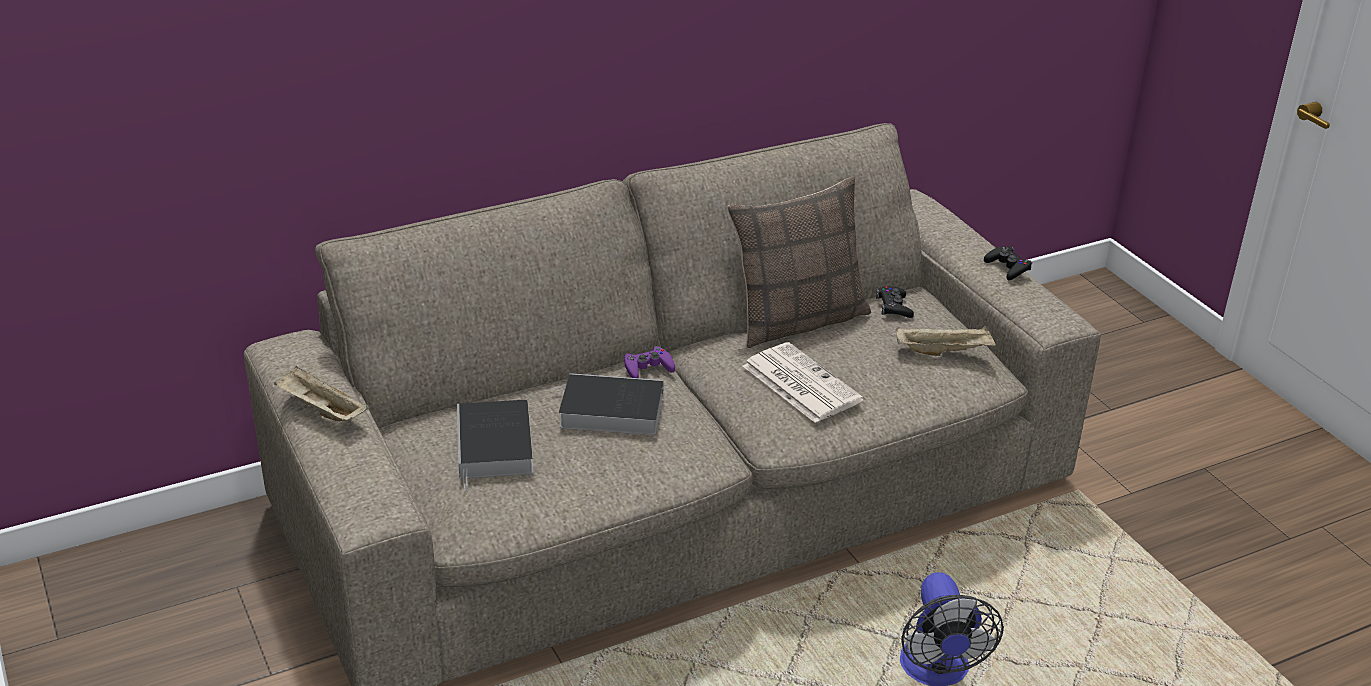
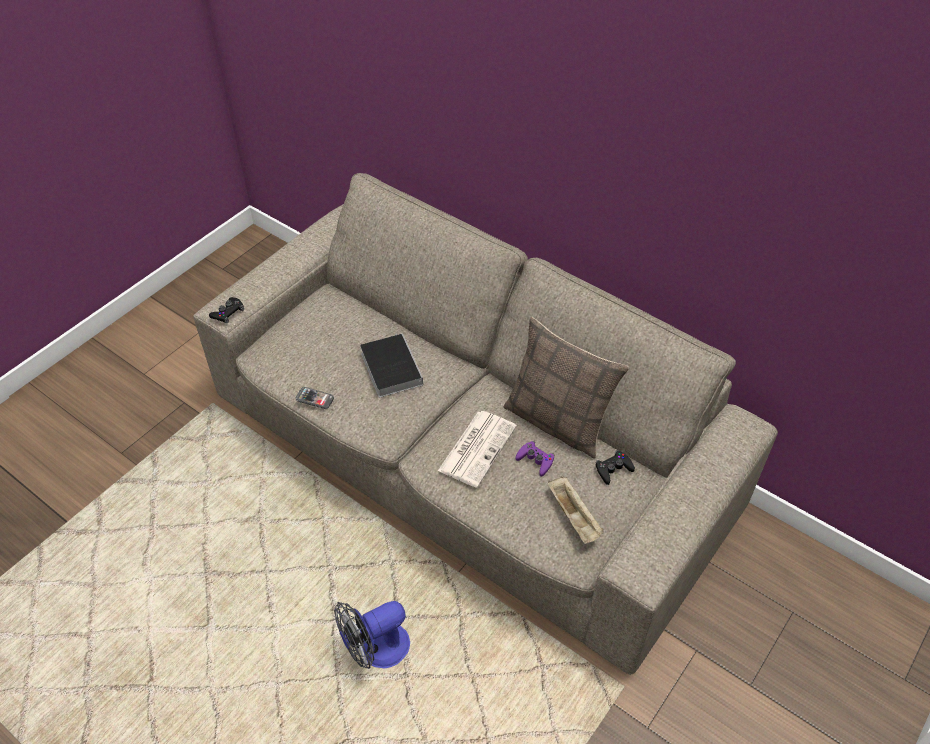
camera: 65 degrees right, 15 degrees up
(321, 410) = (292, 252): beige tray -> none
(495, 447) = (327, 334): book -> none
(608, 493) = (314, 399): none -> phone
(647, 368) = (449, 368): purple game controller -> purple game controller (535, 460)
(1007, 267) = (687, 517): black game controller -> black game controller (228, 313)

